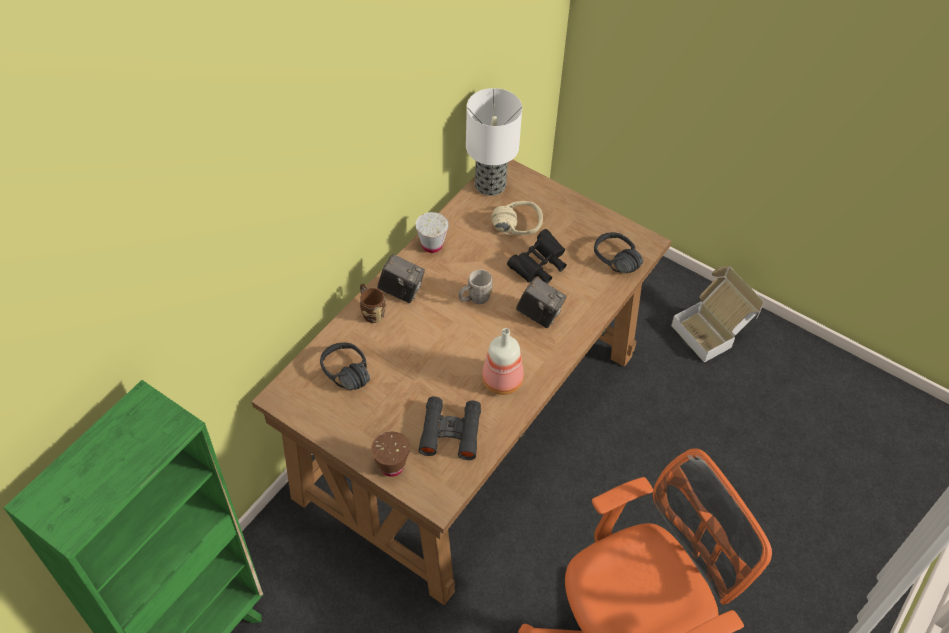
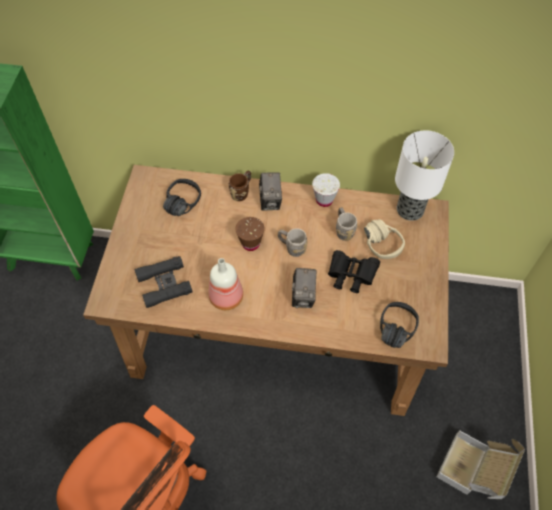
camera: 65 degrees right, 5 degrees up
(391, 466) = (119, 262): brown cup -> brown cup (250, 243)
(480, 247) = (343, 230): none -> grey mug

